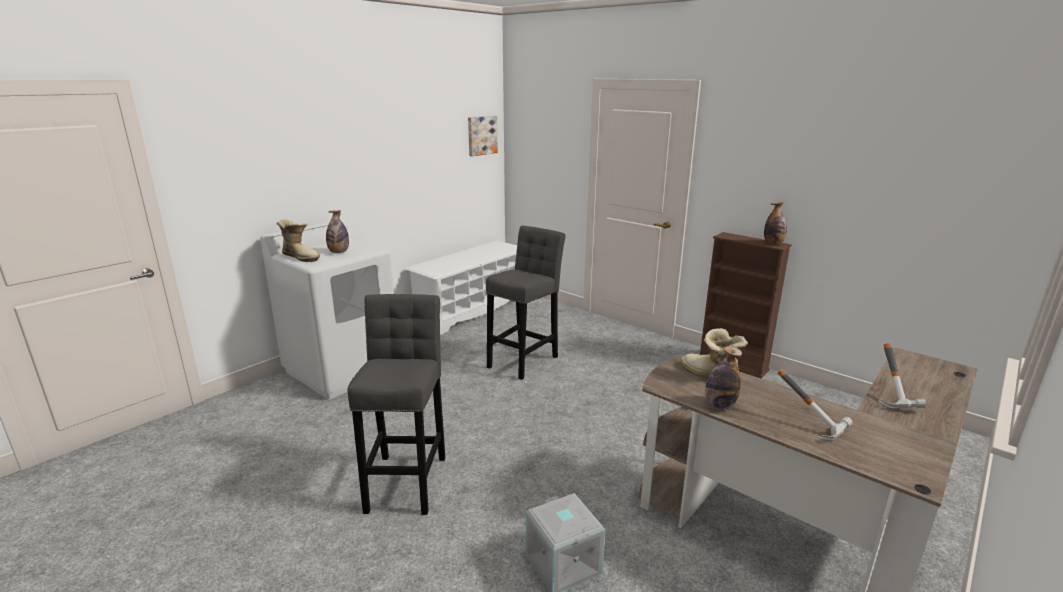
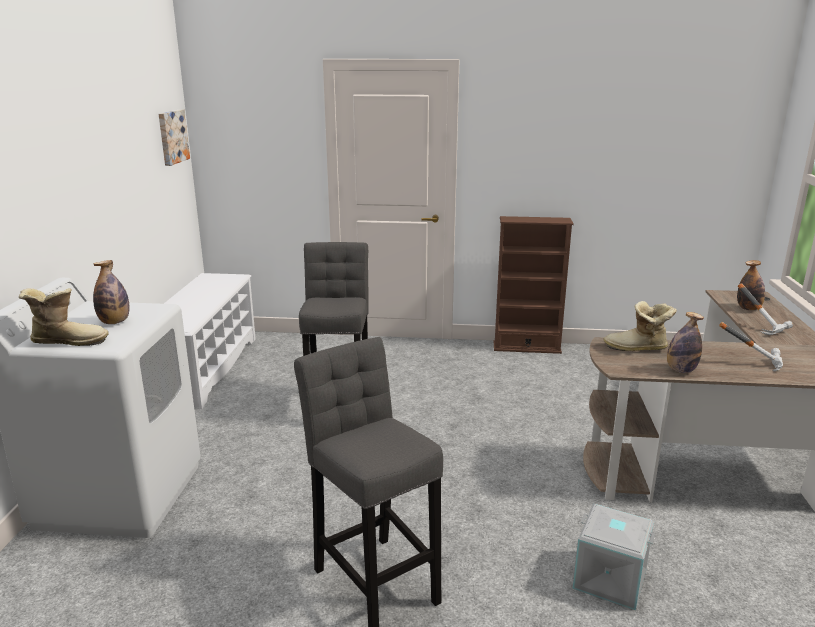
camera: 35 degrees left, 0 degrees up
(773, 243) = (558, 219): bottle -> bottle (748, 308)

